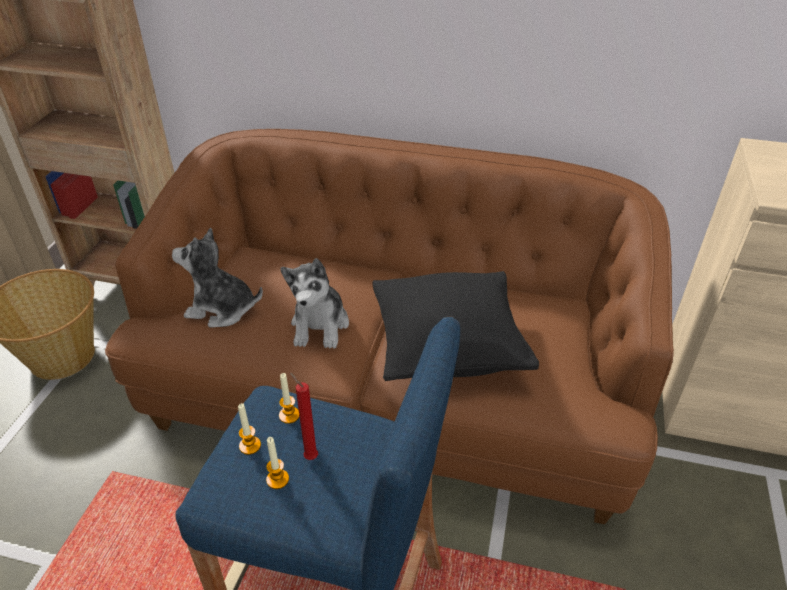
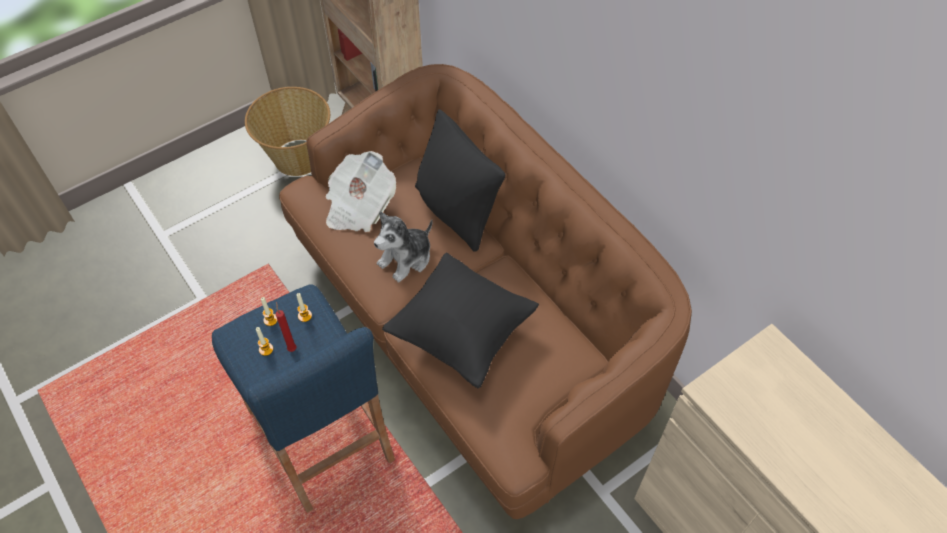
camera: 40 degrees right, 15 degrees up
(221, 309) = (359, 206): plush toy -> newspaper
(327, 265) = (456, 212): none -> black pillow

